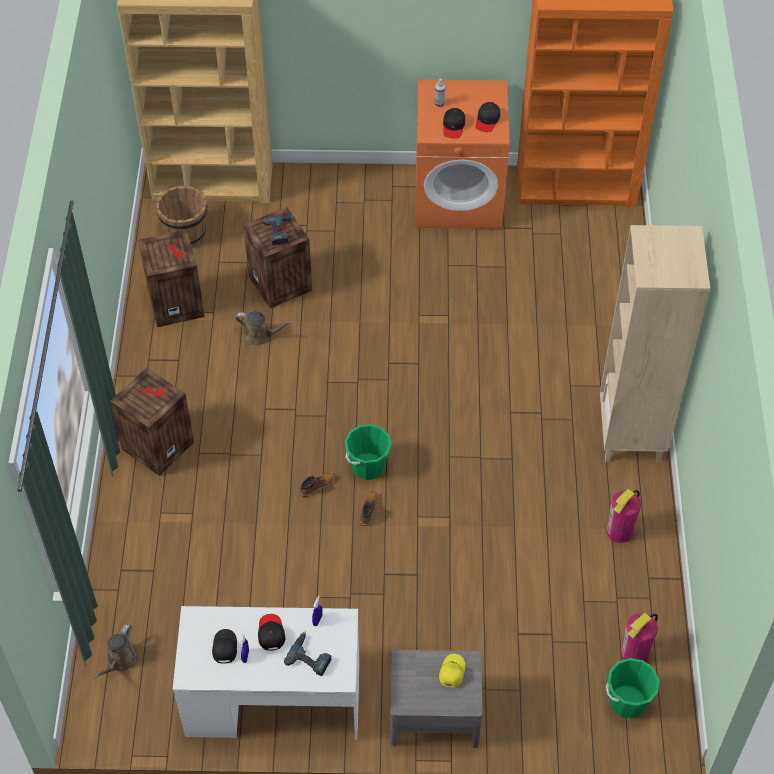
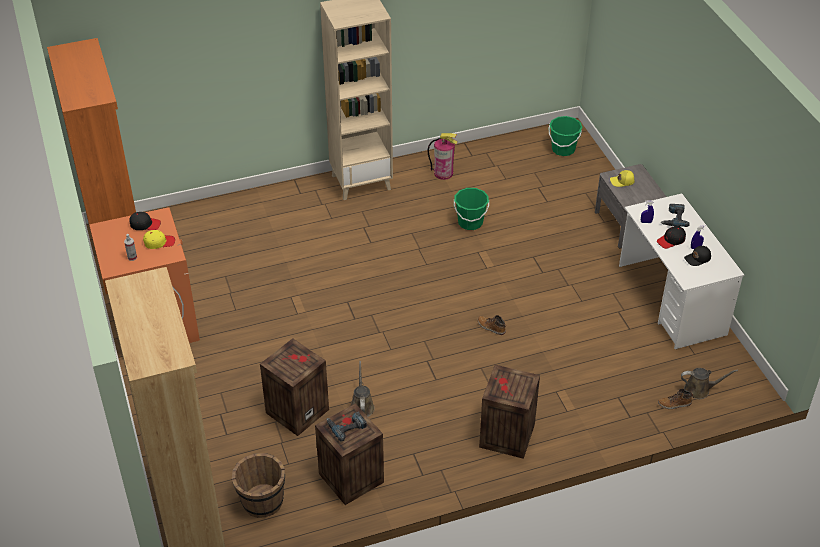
camera: 110 degrees left, 10 degrees down
(280, 231) = (291, 358): power drill -> power drill (346, 426)
(368, 466) = (458, 304): green bucket -> green bucket (470, 222)
(368, 510) = (496, 294): boot -> boot (674, 404)
(453, 126) = (159, 242): black cap -> yellow cap
(635, 653) = (528, 152): fire extinguisher -> none

